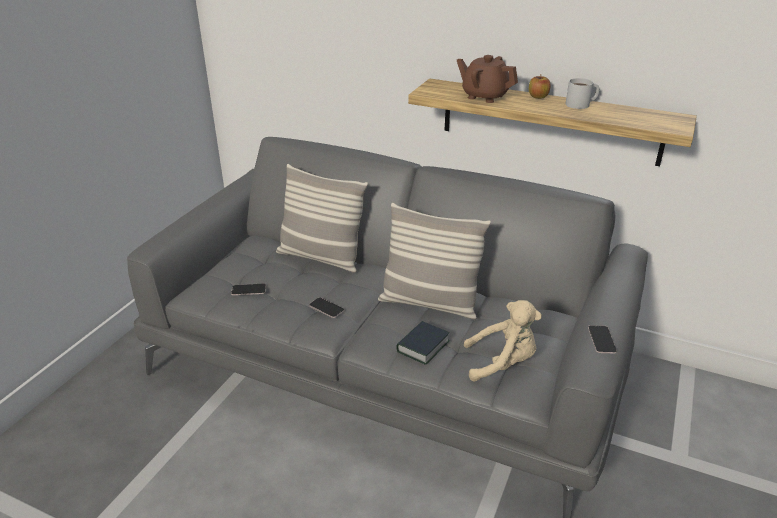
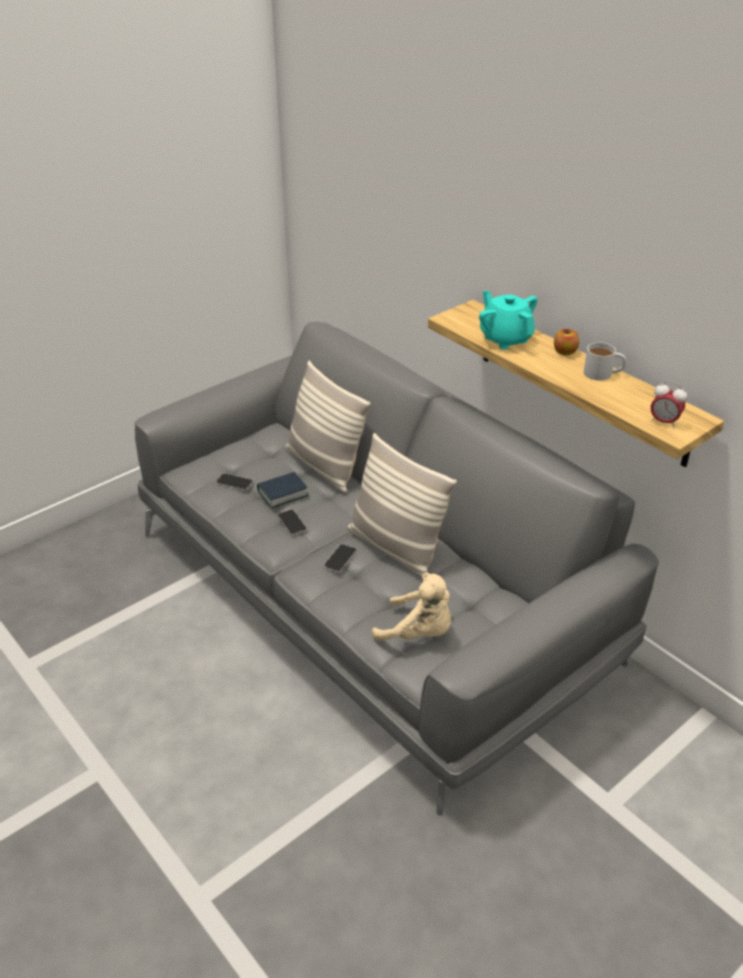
camera: 25 degrees right, 5 degrees up
(422, 346) = (353, 590): book -> book (282, 494)
(484, 96) = (505, 339): brown teapot -> turquoise teapot
(601, 339) = (503, 641): phone -> phone (340, 558)
(661, 123) = (663, 422): none -> alarm clock

